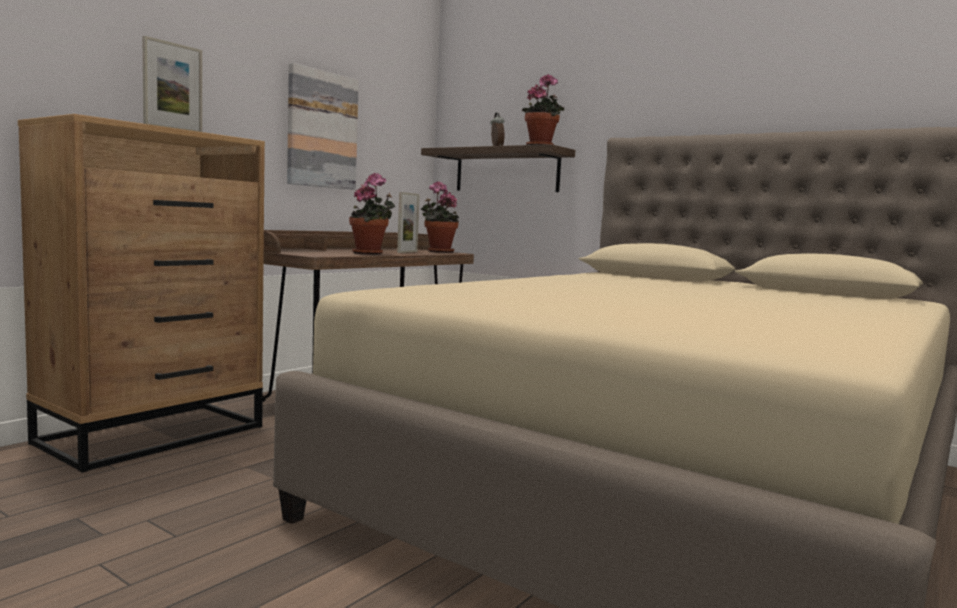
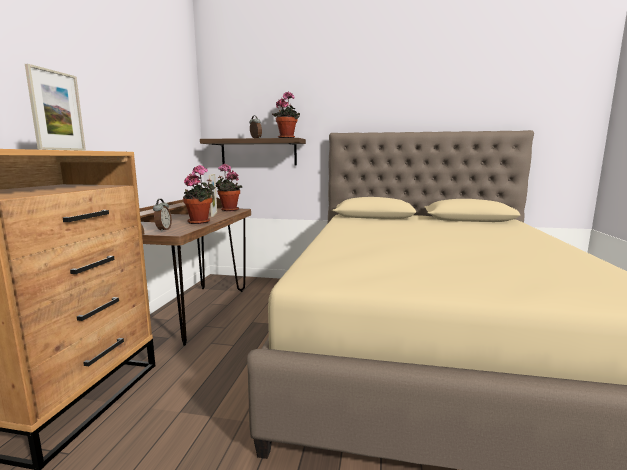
camera: 25 degrees left, 5 degrees up
(308, 253) = (163, 230): none -> alarm clock
(321, 130) = (138, 131): picture -> none

